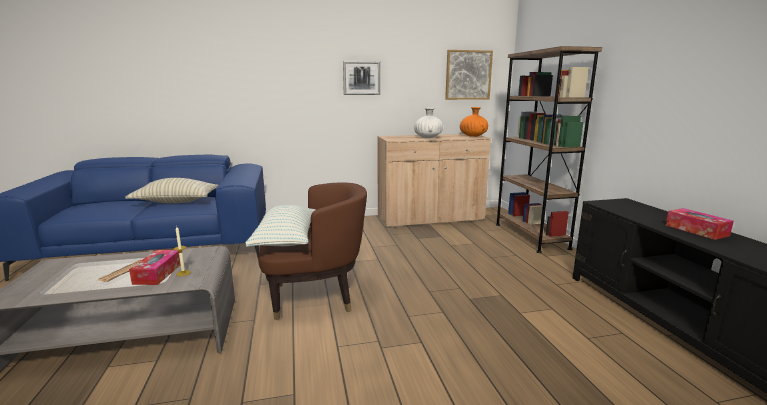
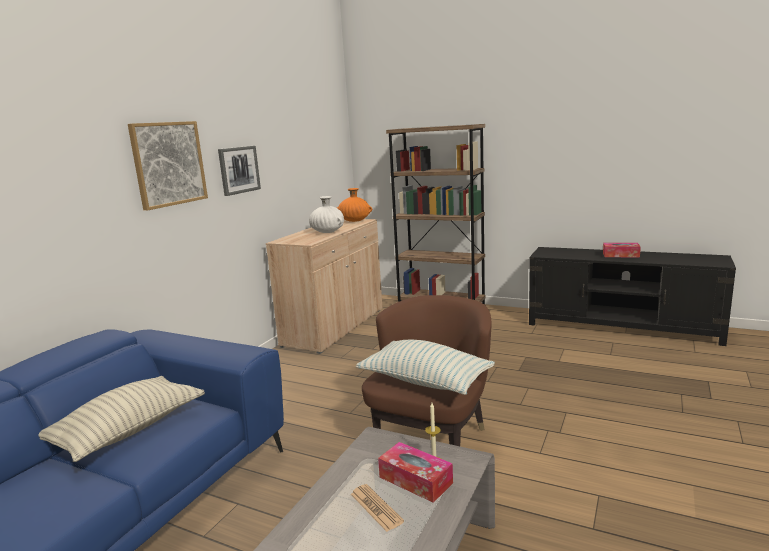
camera: 50 degrees left, 0 degrees up
(468, 75) = (323, 153): picture -> picture (168, 164)

